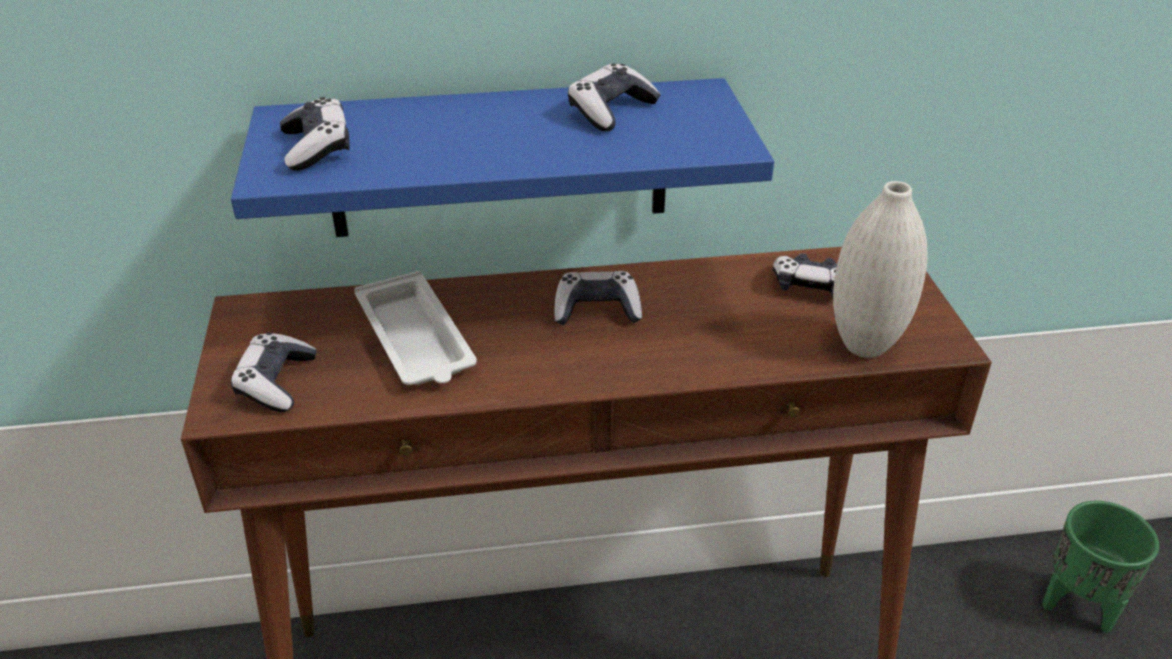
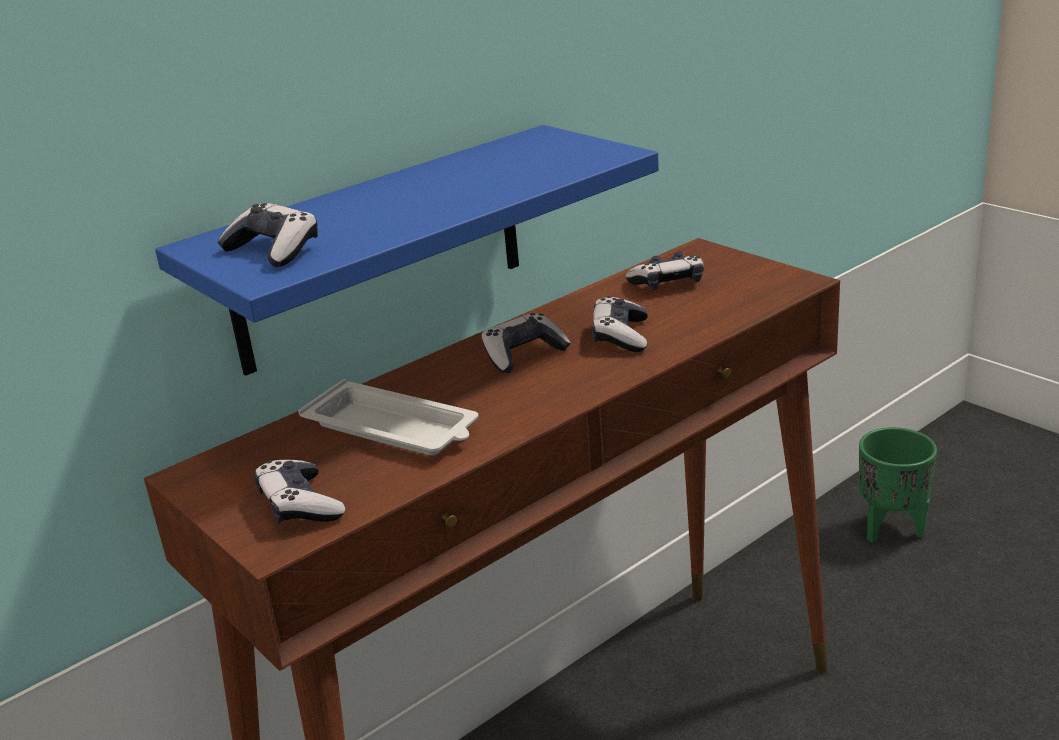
camera: 30 degrees left, 10 degrees down
(611, 111) = (490, 162): game controller -> game controller (620, 336)
(865, 346) = (749, 301): white vase -> none

